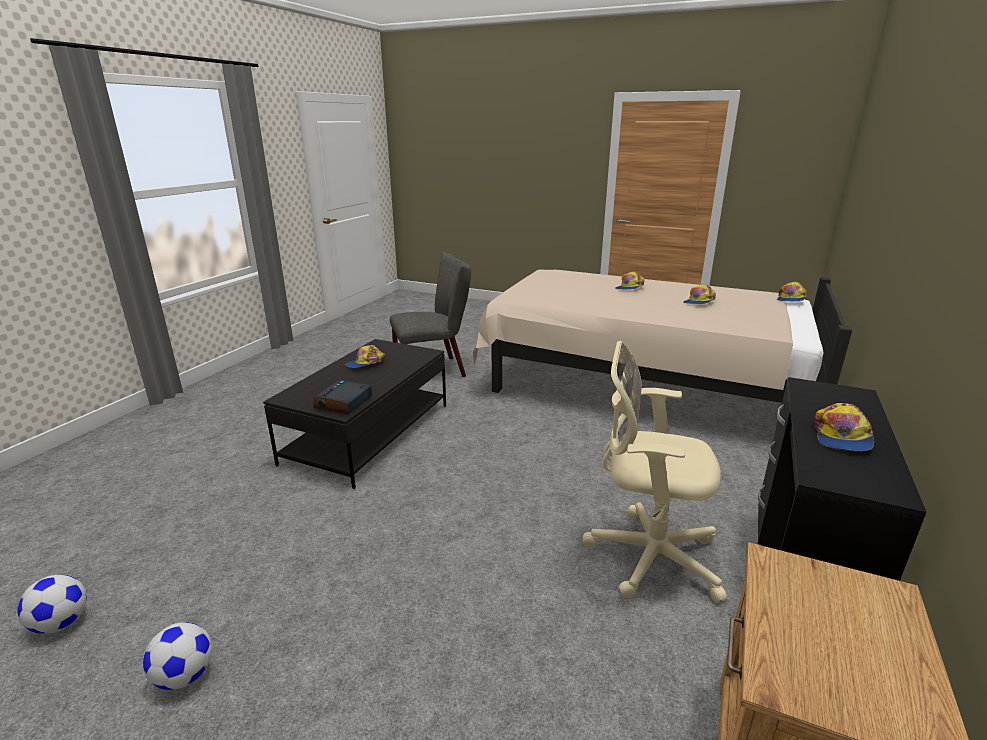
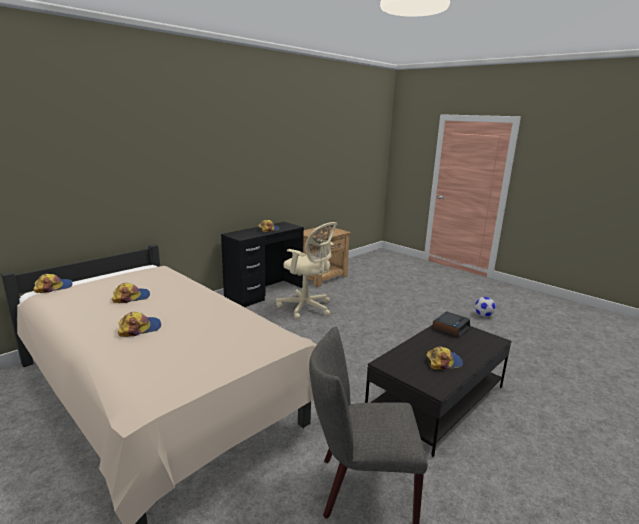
camera: 160 degrees left, 5 degrees down
(61, 623) = (548, 336): football -> none

